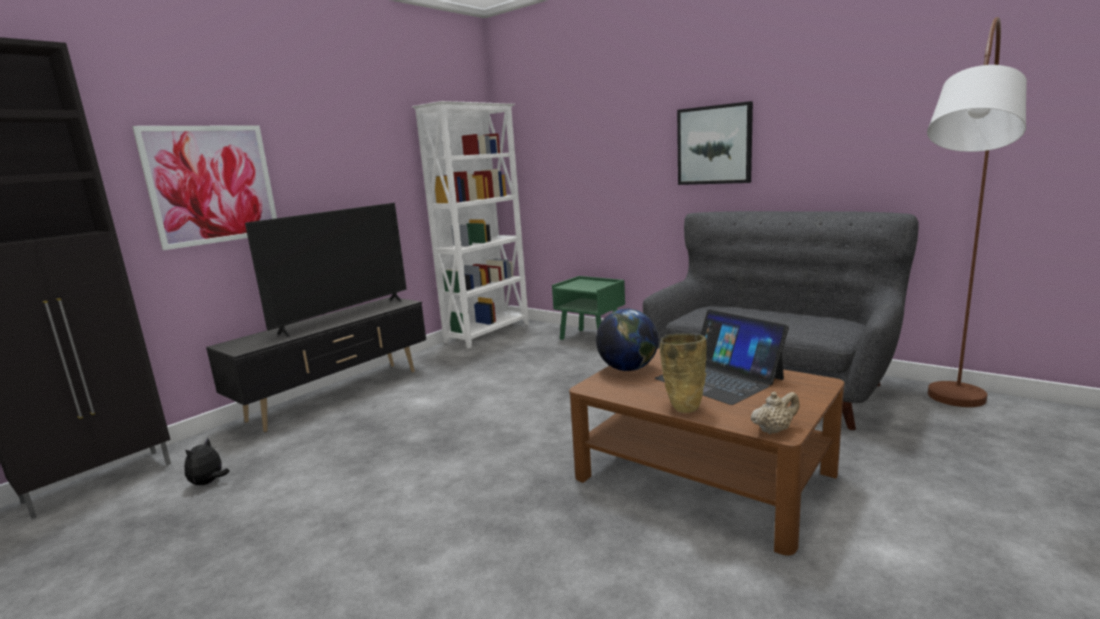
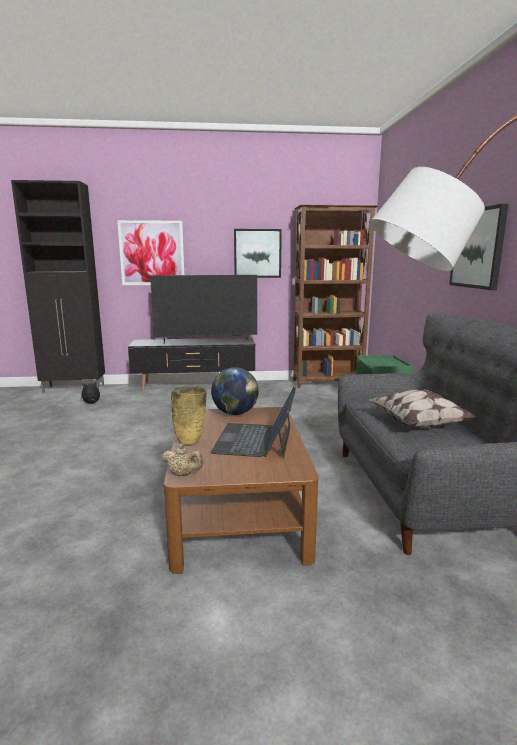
camera: 45 degrees right, 0 degrees up
(375, 172) = (257, 253): none -> picture
(489, 333) = (328, 383): white bookcase -> brown bookcase
(765, 319) = (418, 424): none -> pillow

